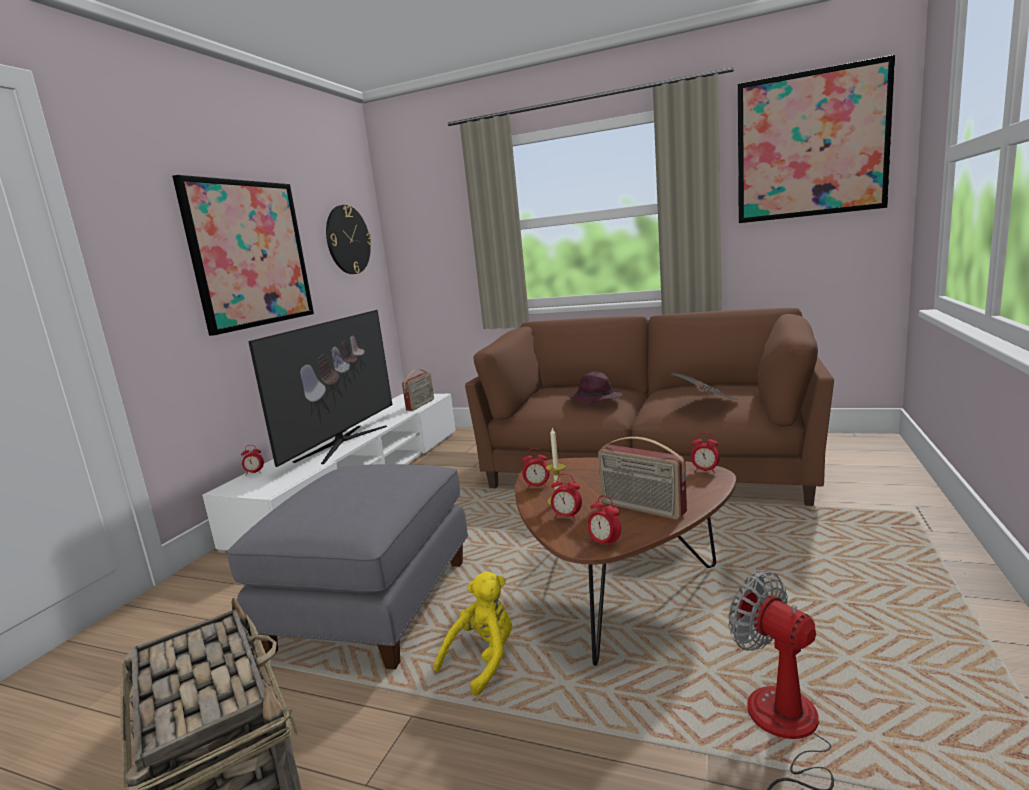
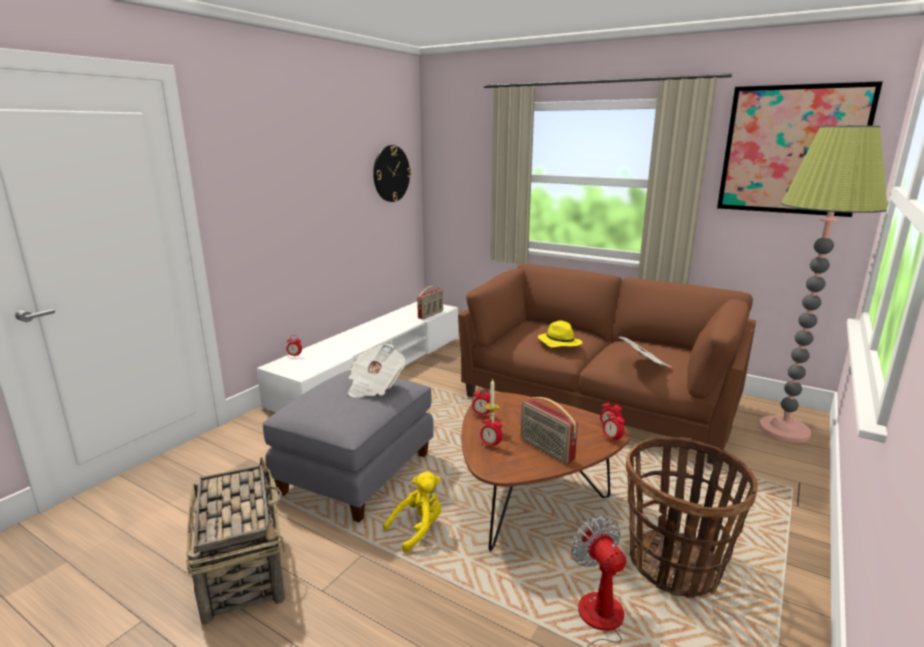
camera: 10 degrees right, 5 degrees up
(250, 254) = (311, 189): picture -> none
(342, 443) = (361, 341): television -> none
(383, 475) = (375, 386): none -> newspaper
(594, 399) = (559, 342): purple hat -> yellow hat
(604, 543) = (506, 472): alarm clock -> alarm clock (612, 439)
(839, 629) = (675, 565): none -> basket
(865, 458) = (784, 430): none -> floor lamp

